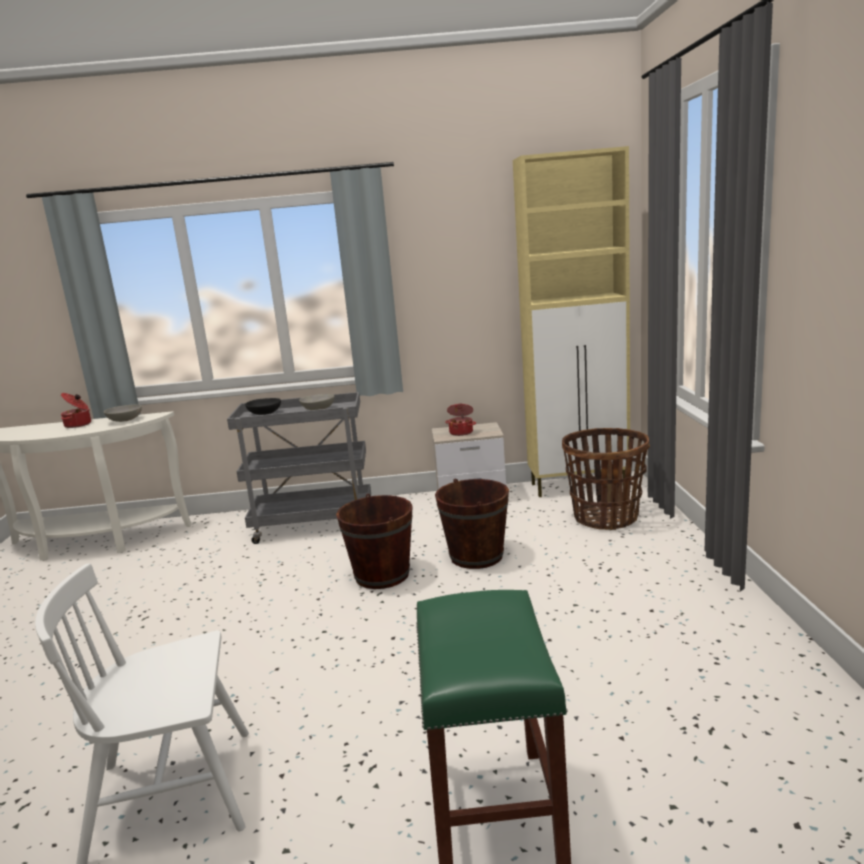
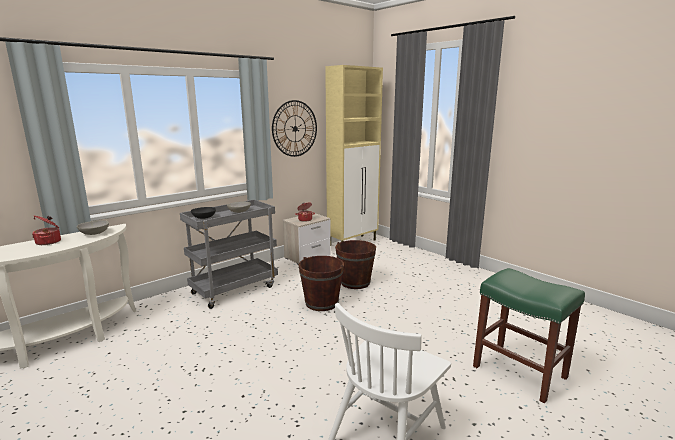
camera: 40 degrees left, 0 degrees up
(453, 276) = (295, 128): none -> wall clock
(605, 517) = (386, 254): basket -> none

